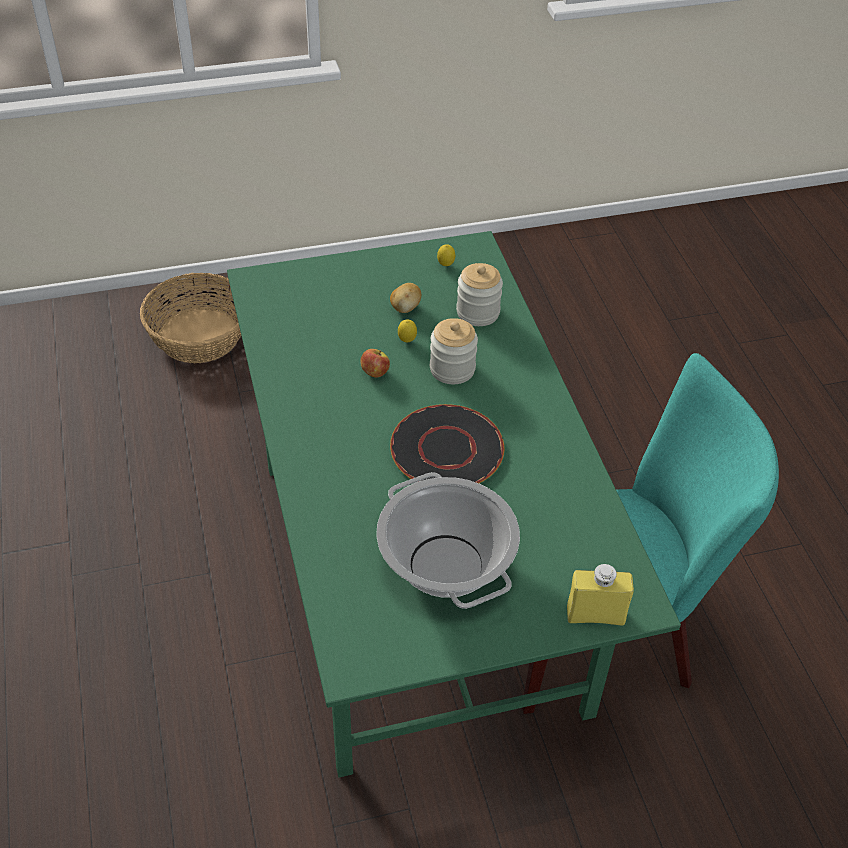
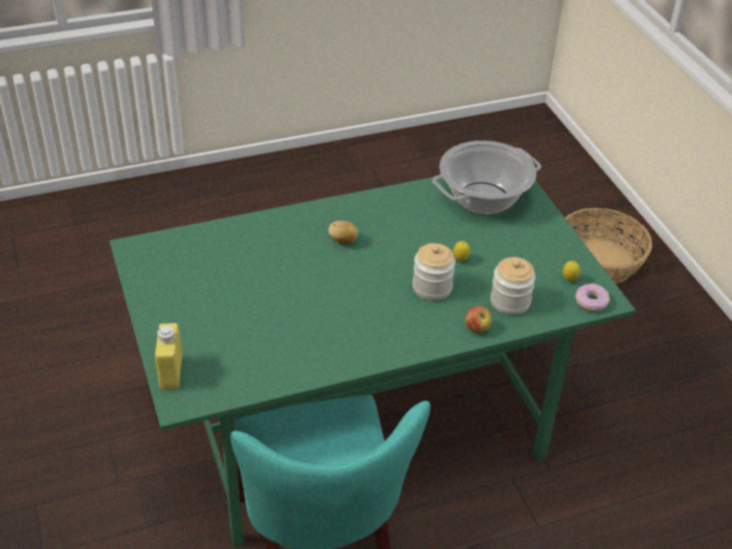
camera: 85 degrees right, 5 degrees down
(374, 373) = (418, 244): apple -> apple (477, 328)
(405, 308) = (502, 257): potato -> potato (343, 241)
(445, 565) = (220, 289): cooking pot -> cooking pot (484, 198)
(446, 449) = (338, 286): black plate -> none
(479, 256) = (591, 301): none -> donut

